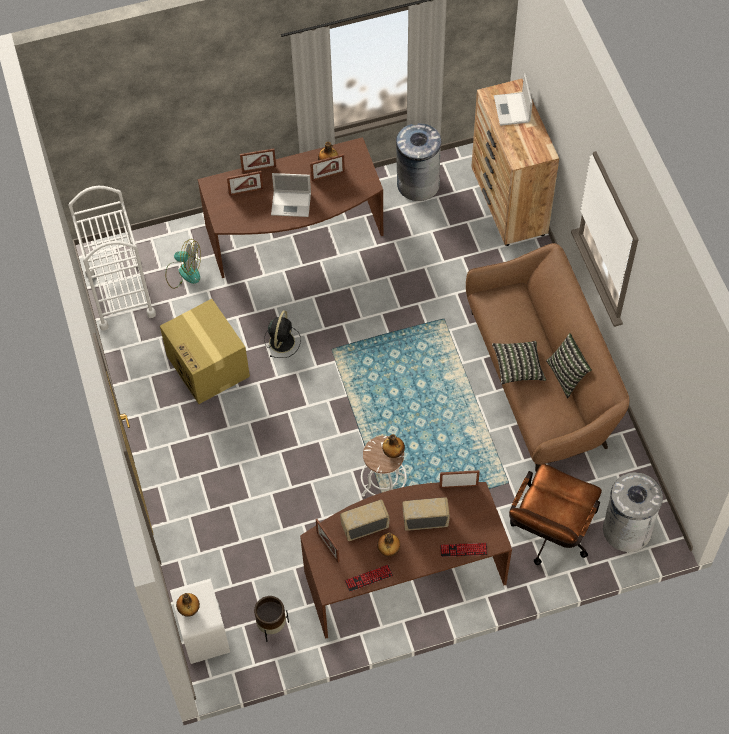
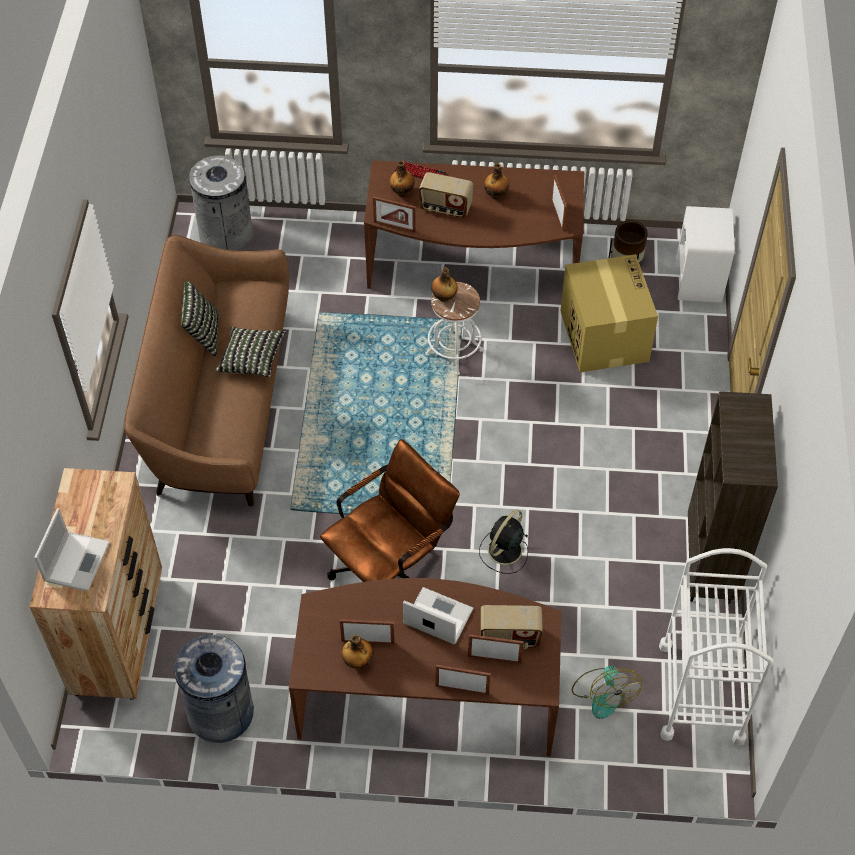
camera: 160 degrees left, 5 degrees down
(133, 378) = (710, 568): none -> brown bookcase
(184, 272) = (603, 693): fan -> fan turned 135 degrees counterclockwise
(189, 609) = (719, 227): bottle -> bottle (402, 192)
(209, 367) = (609, 549): cardboard box -> cardboard box (603, 335)
(364, 526) = (511, 221): radio -> radio (509, 637)
(368, 578) = (527, 178): keyboard -> none
(549, 536) = (307, 254): brown office chair -> brown office chair (391, 568)

